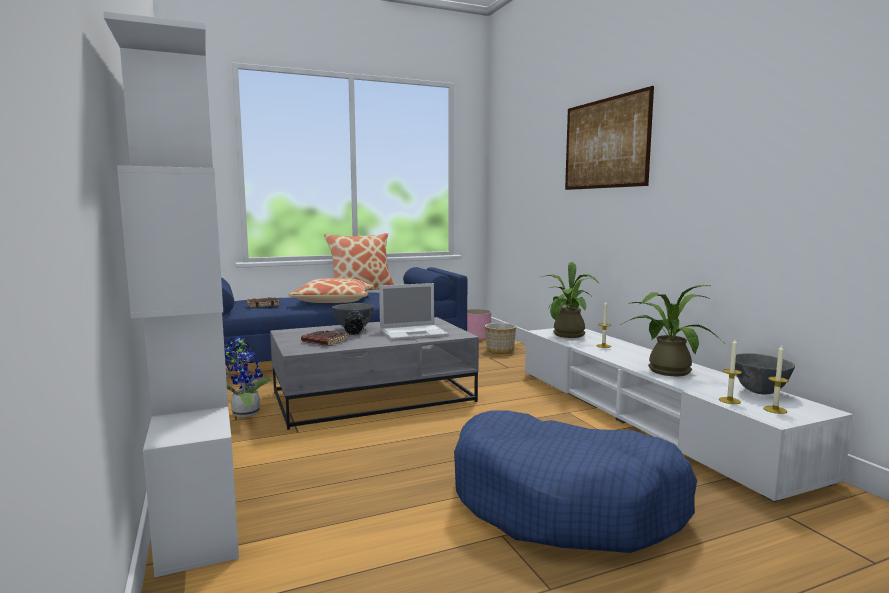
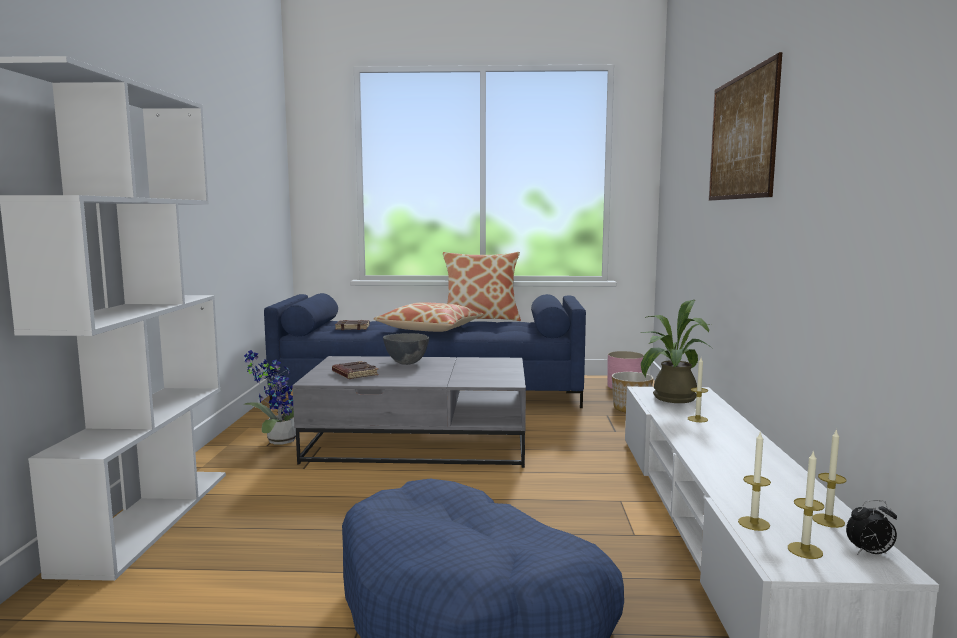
camera: 25 degrees right, 0 degrees up
(354, 336) = (394, 371): alarm clock -> alarm clock (869, 553)
(414, 333) = (461, 374): laptop -> none
(665, 370) = (732, 464): potted plant -> none
(760, 392) = (828, 520): grey bowl -> candle

